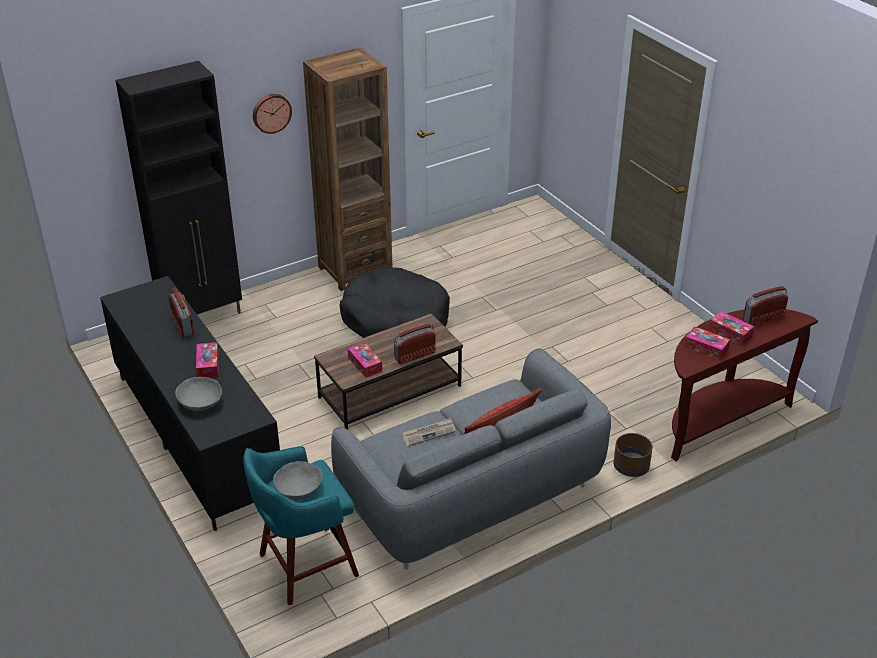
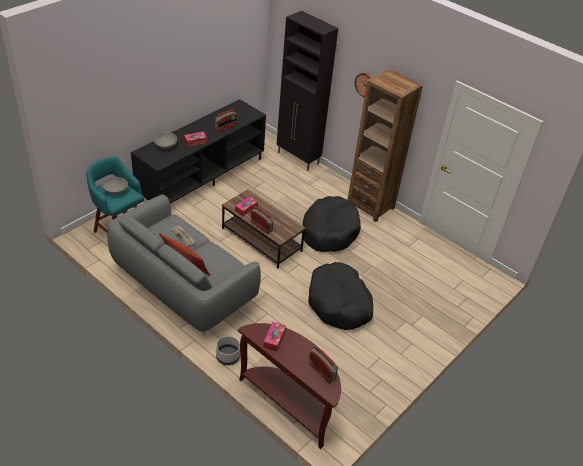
camera: 70 degrees right, 5 degrees up
(547, 341) = (339, 303): none -> black dog bed
(631, 467) = (227, 357): brown planter -> grey planter
(730, 333) = (296, 352): tissue box -> none

